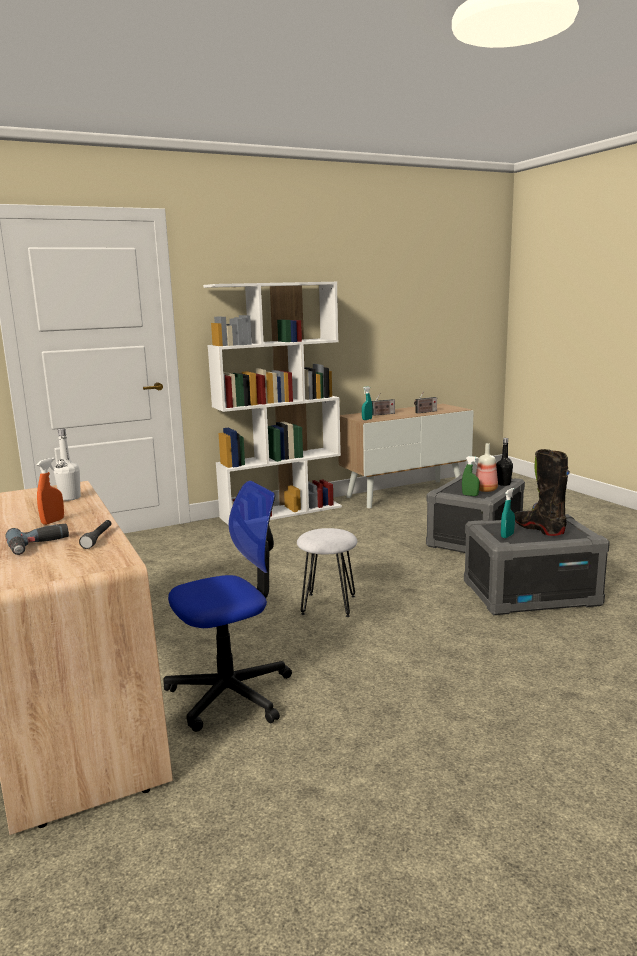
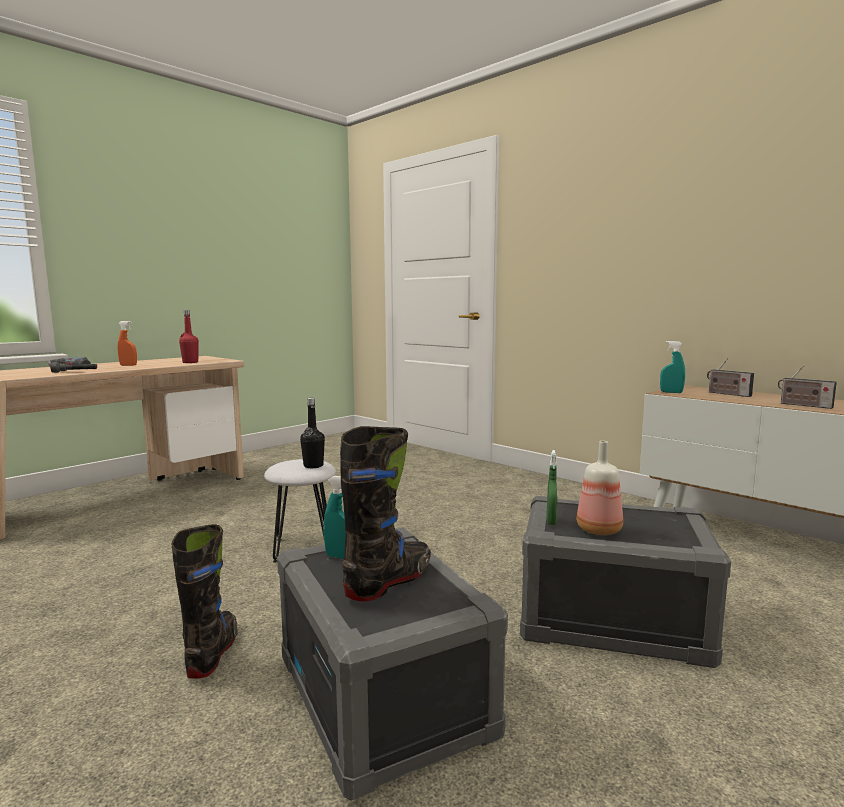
camera: 70 degrees right, 5 degrees down
(70, 498) = (190, 362): white bottle -> red bottle
(230, 694) = (119, 538): office chair -> none
(281, 512) = (567, 487): white bookcase -> none
(478, 637) = (213, 652): none -> black boot
(503, 484) = (661, 541): black bottle -> black bottle (313, 466)

